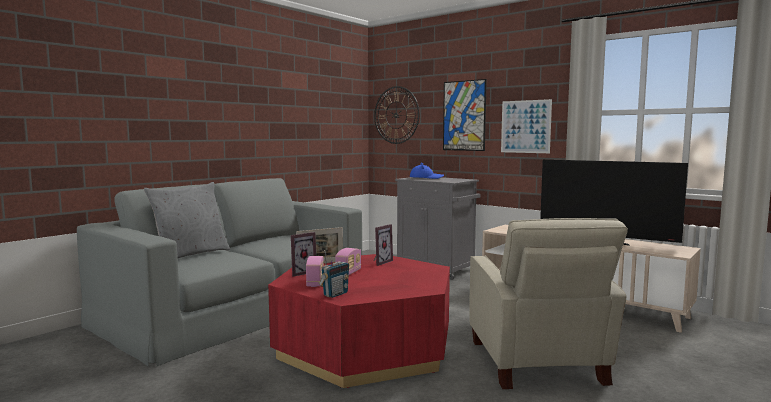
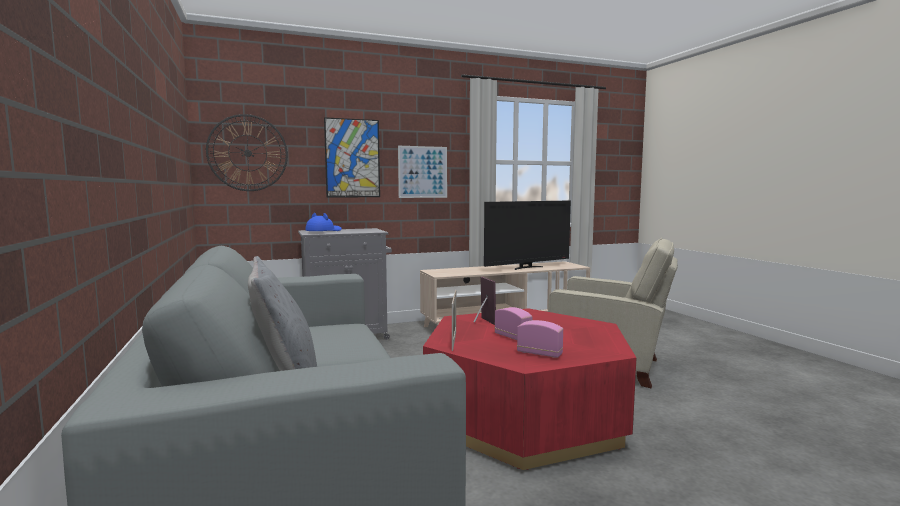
camera: 60 degrees left, 0 degrees up
(301, 272) = (486, 353): picture frame -> none
(335, 294) = (593, 353): radio -> none

